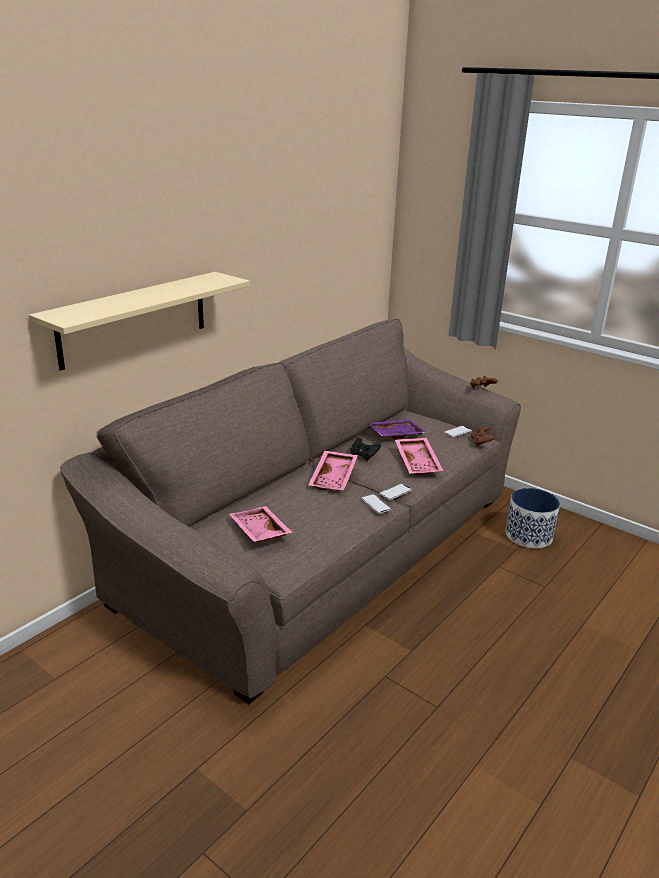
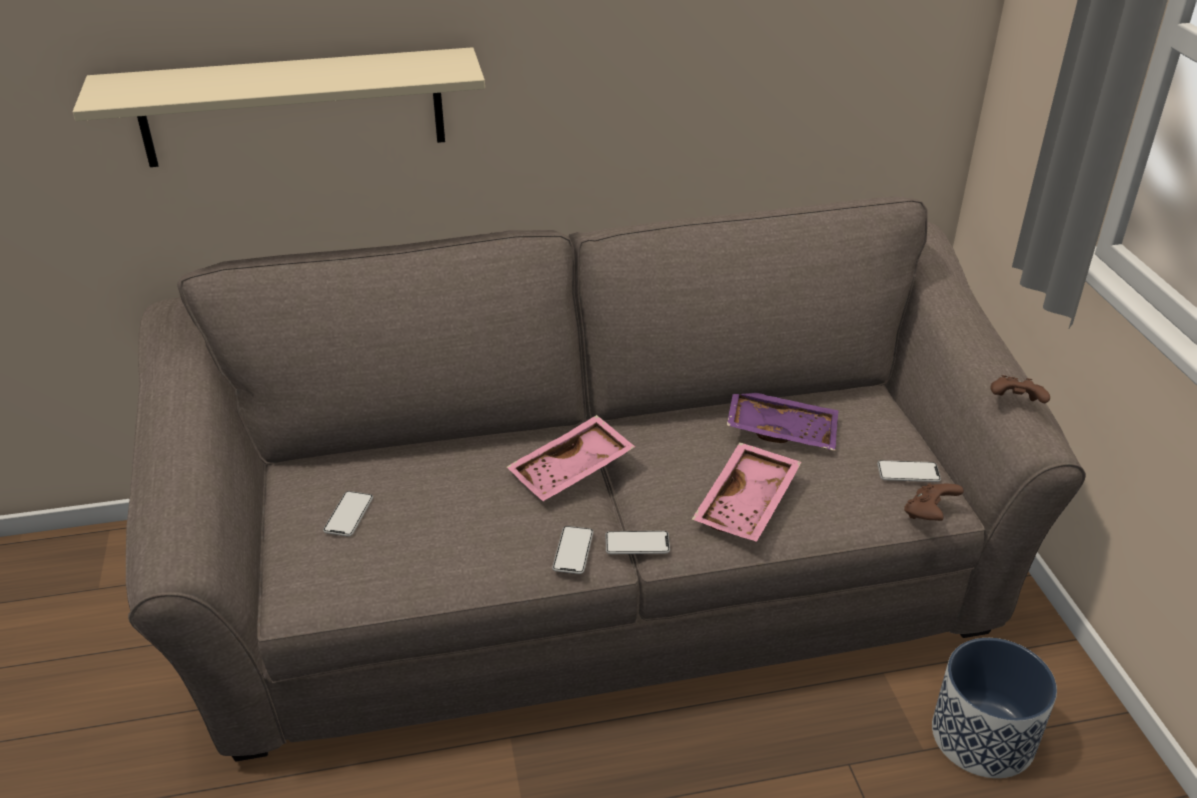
camera: 40 degrees right, 10 degrees up
(258, 532) = (348, 515): pink tray -> phone
(363, 456) = (673, 450): black game controller -> none

